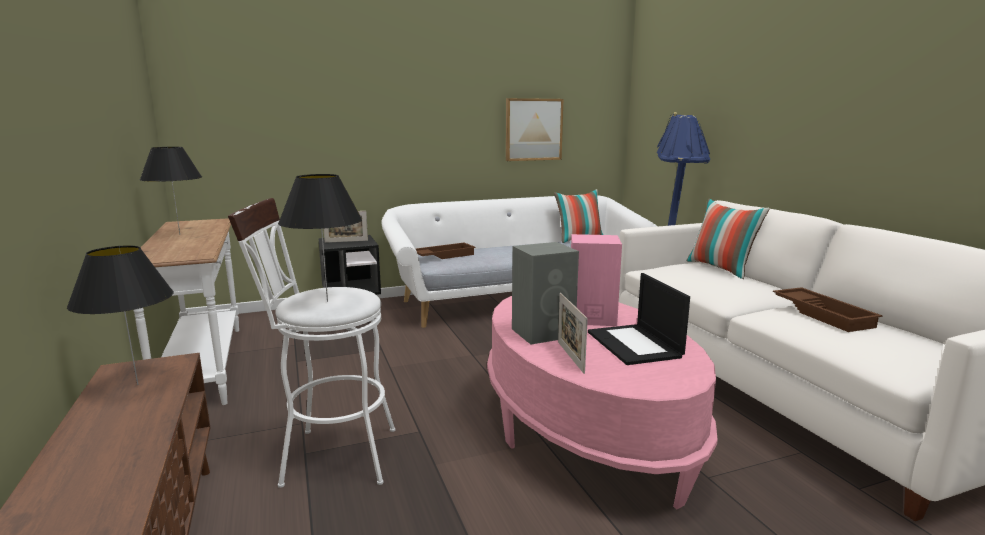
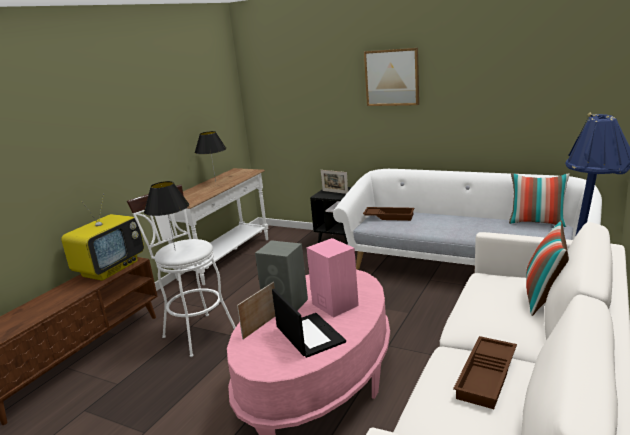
camera: 50 degrees right, 5 degrees up
(137, 384) = (110, 268): black table lamp -> television
(533, 129) = (508, 108): picture -> picture (392, 77)
(635, 345) = (309, 335): laptop -> laptop turned 120 degrees clockwise

